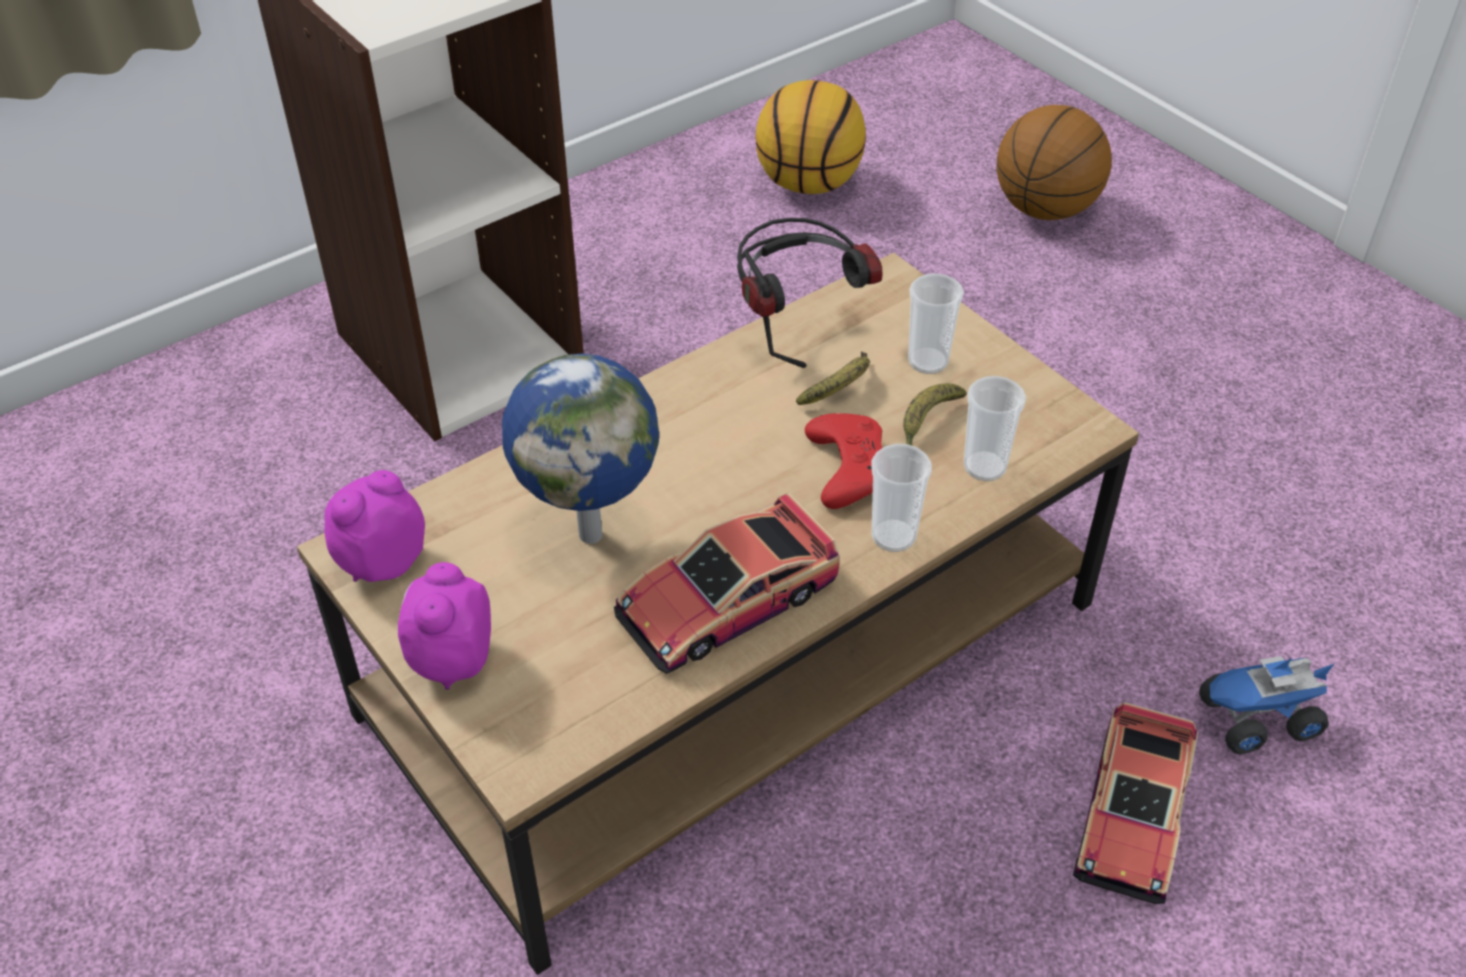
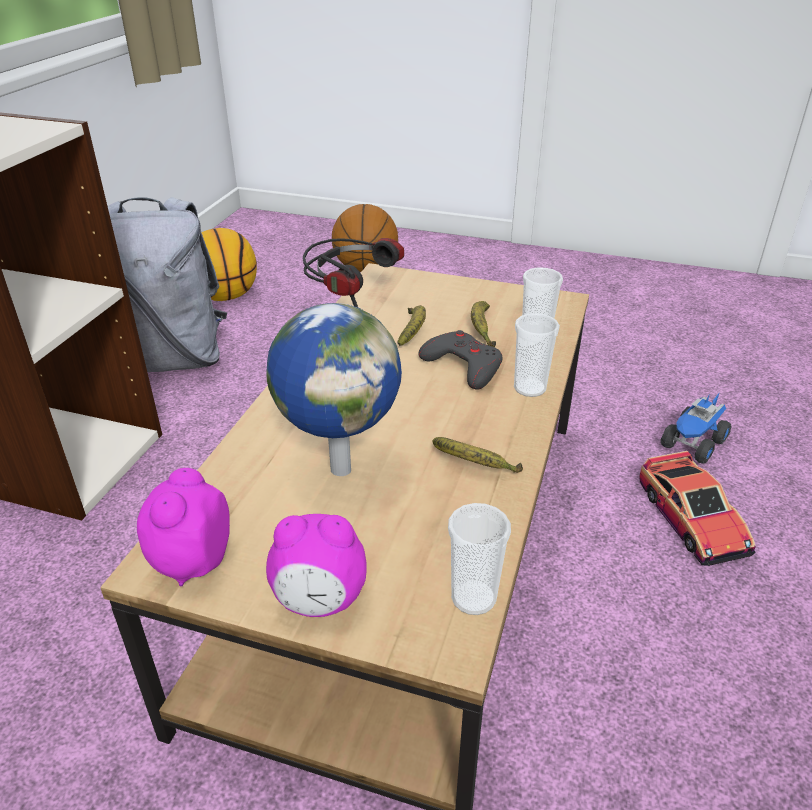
camera: 35 degrees left, 10 degrees down
(451, 660) = (320, 601): alarm clock -> alarm clock turned 60 degrees counterclockwise
(672, 262) = (173, 359): none -> grey backpack
(725, 600) = (473, 465): toy car -> banana
(848, 467) = (463, 365): red game controller -> grey game controller
(928, 361) = (446, 302): cup -> cup (473, 598)

